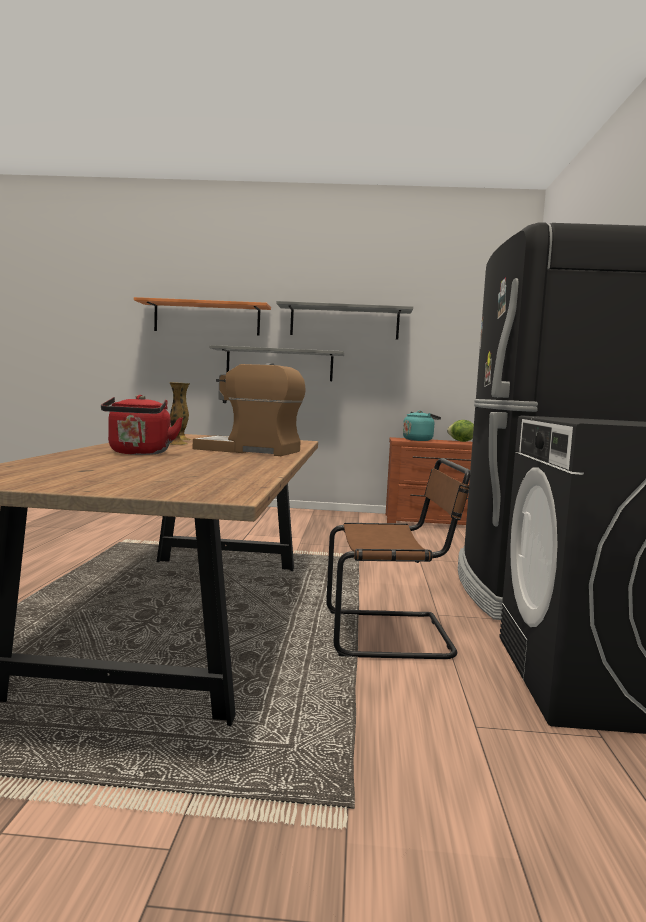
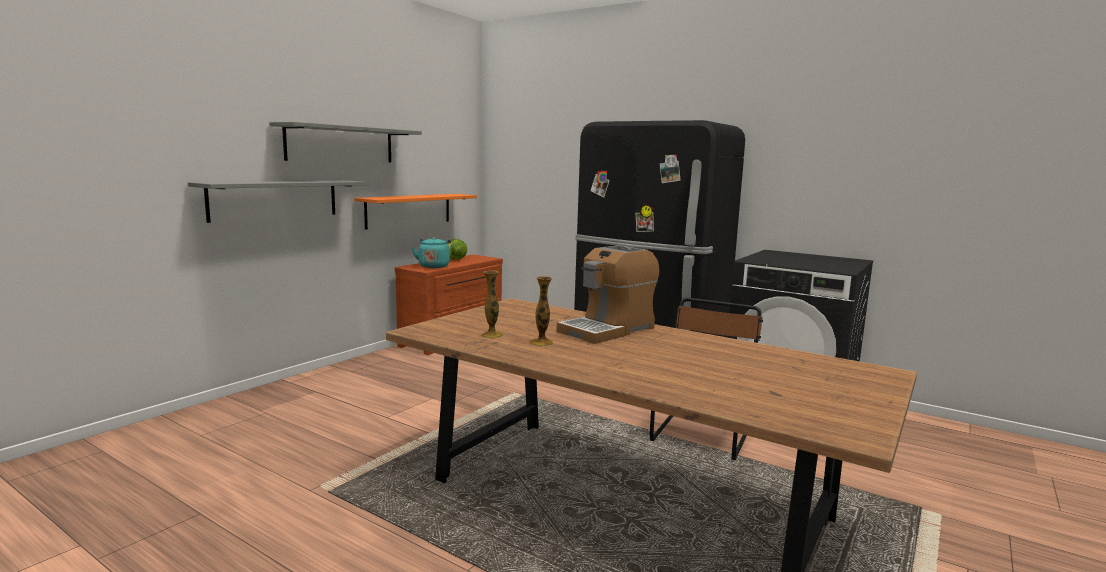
camera: 60 degrees left, 5 degrees up
(139, 453) = (637, 365): red kettle -> none
(207, 318) = (166, 139): orange shelf -> orange shelf (409, 210)

